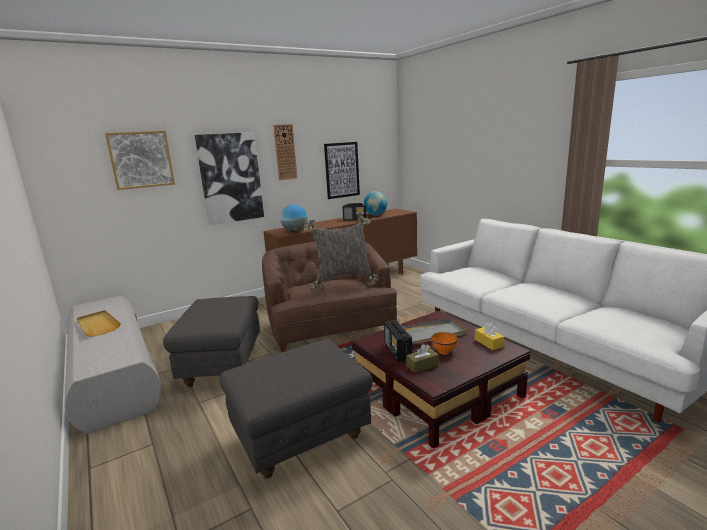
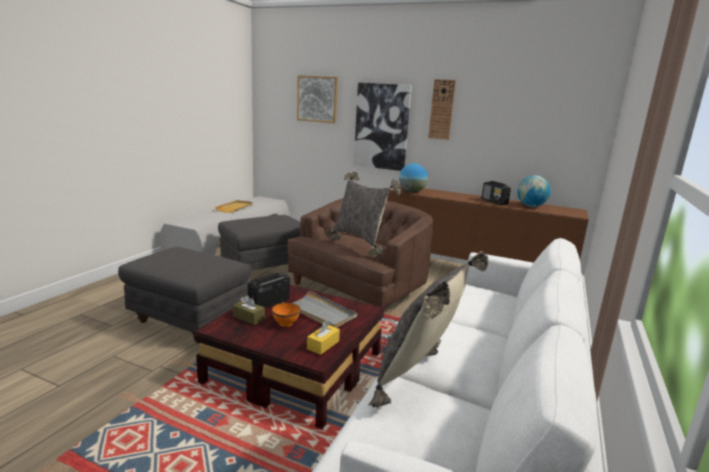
camera: 55 degrees right, 0 degrees up
(342, 170) = (510, 141): picture -> none
(586, 313) = (424, 387): none -> pillow

